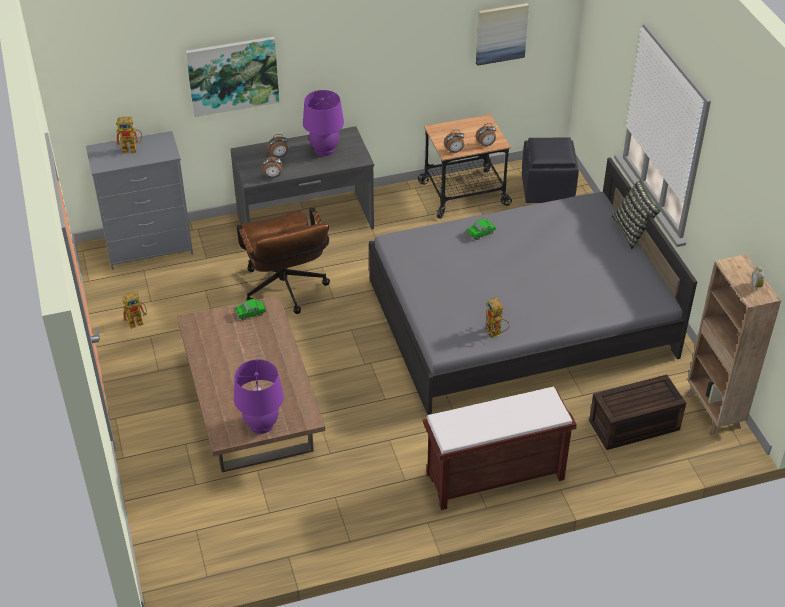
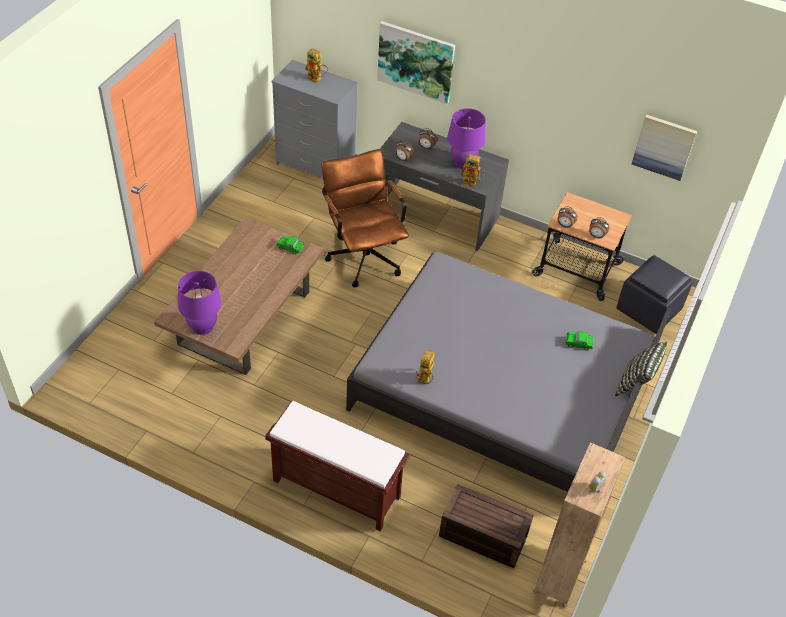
camera: 40 degrees right, 5 degrees up
(138, 321) = (250, 209): toy robot -> toy robot (472, 183)
(286, 291) = (363, 254): brown office chair -> brown office chair turned 135 degrees clockwise
(480, 233) = (512, 301): toy car -> toy car (578, 343)

